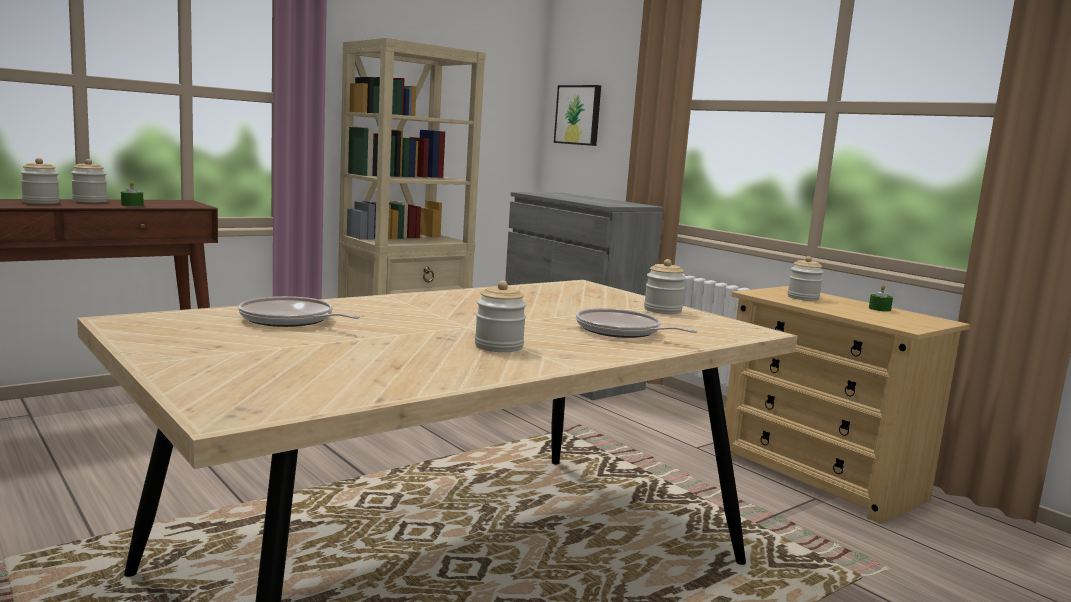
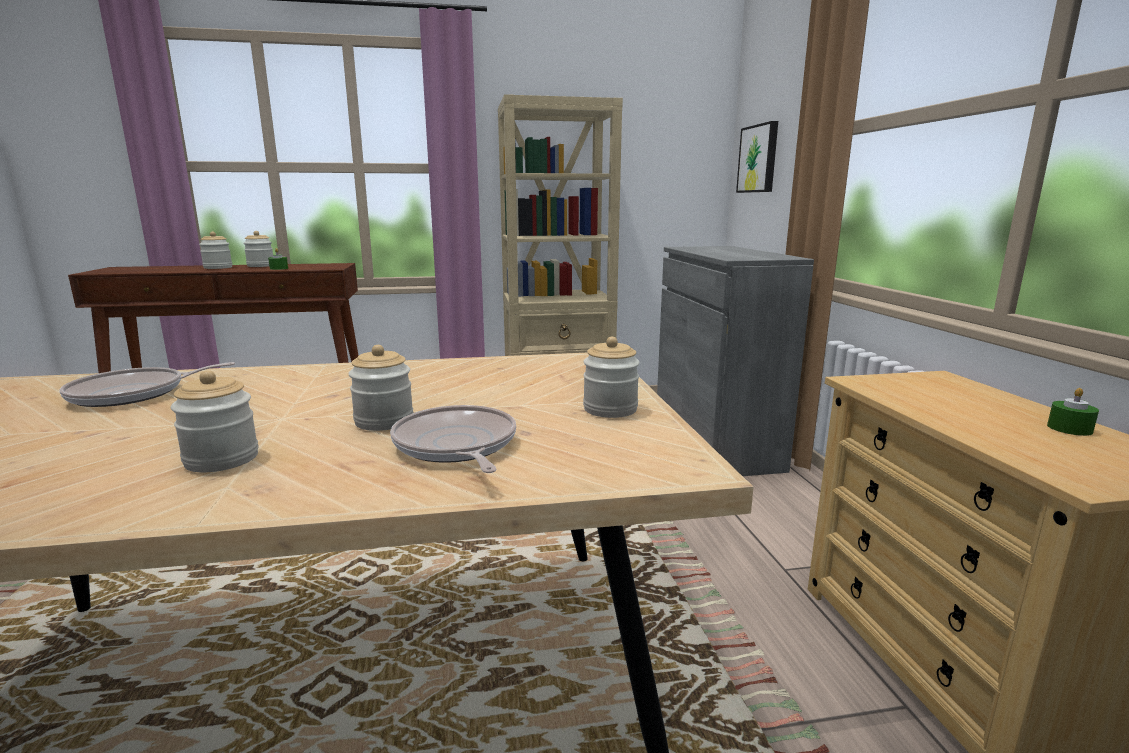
camera: 30 degrees right, 5 degrees up
(290, 320) = (134, 394): frying pan -> frying pan turned 90 degrees counterclockwise
(803, 298) = (935, 395): jar -> jar (384, 421)

